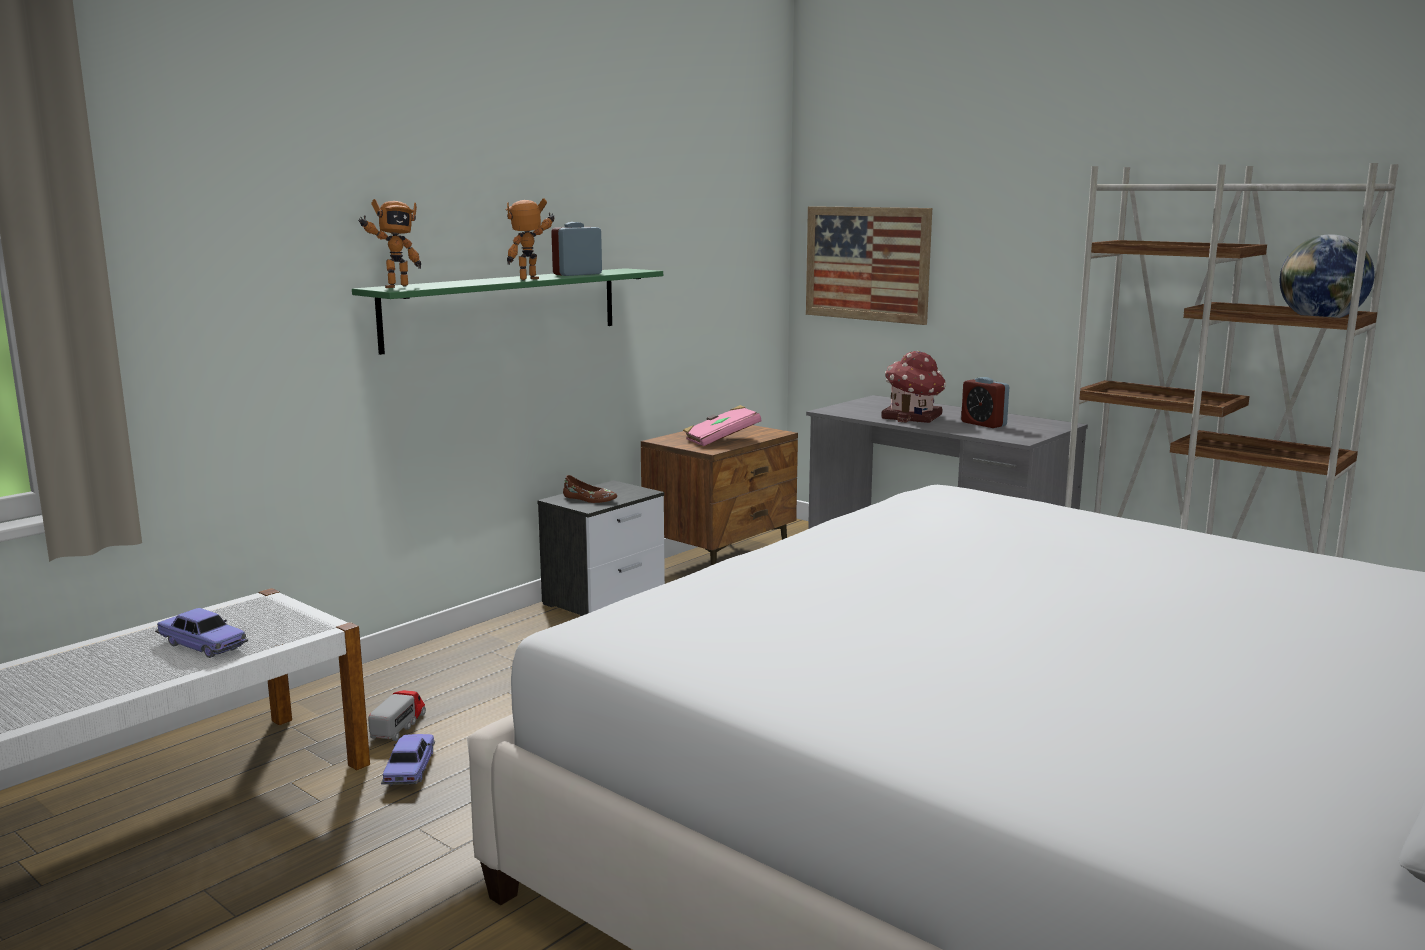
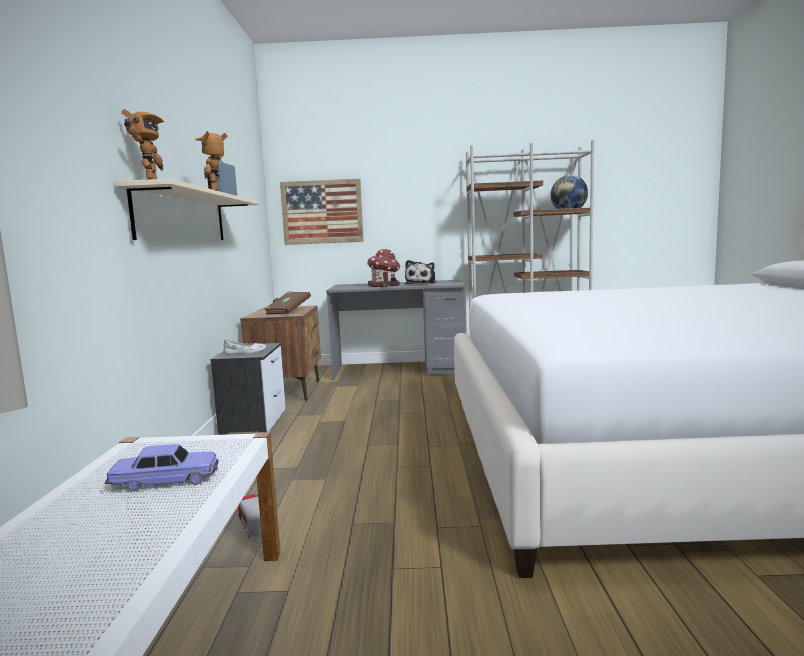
camera: 40 degrees left, 5 degrees down
(410, 770) = (316, 542): toy car -> none
(504, 308) = (183, 217): green shelf -> beige shelf
(589, 499) = (245, 352): brown shoe -> white shoe
(721, 440) = (287, 312): pink book -> brown book
(983, 424) = (421, 283): alarm clock -> plush toy

